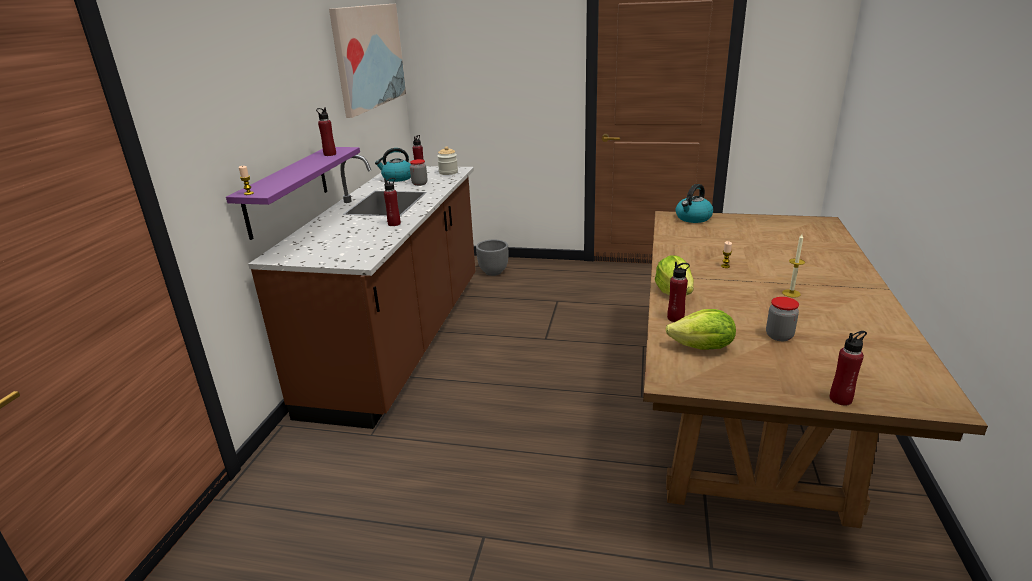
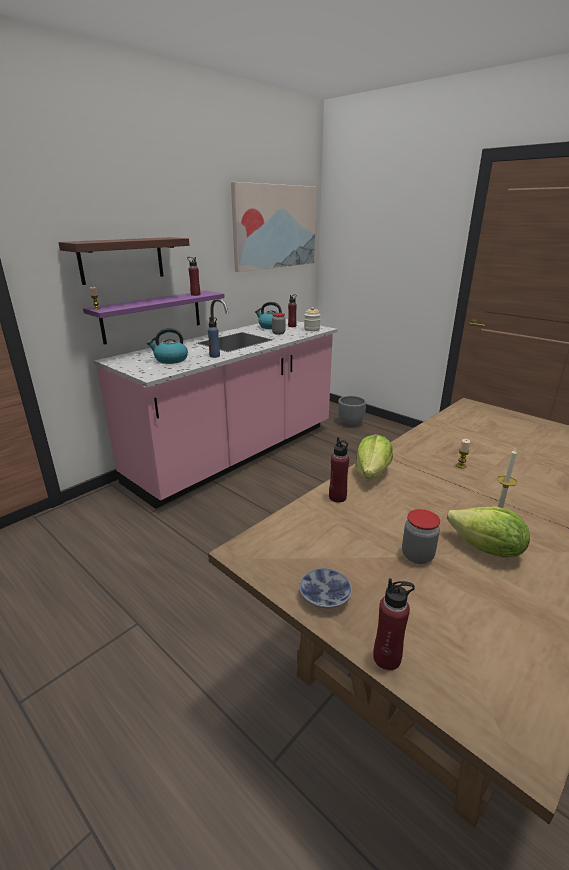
camera: 30 degrees right, 0 degrees up
(252, 124) = (122, 260): none -> shelf
(394, 224) = (214, 356): red bottle -> blue bottle
(402, 340) = (236, 454): brown counter -> pink counter
(693, 218) = (492, 413): kettle -> kettle (170, 360)
(702, 348) = (320, 535): lettuce -> lettuce (486, 549)
(762, 384) = (325, 597): none -> bowl

